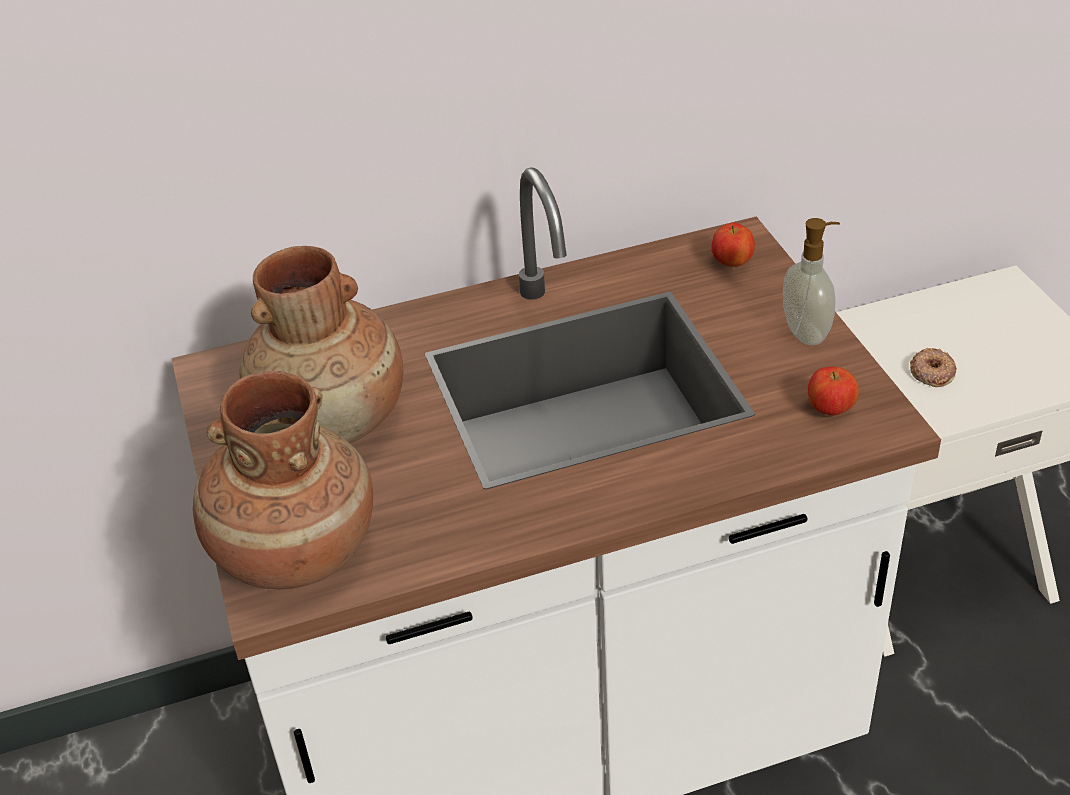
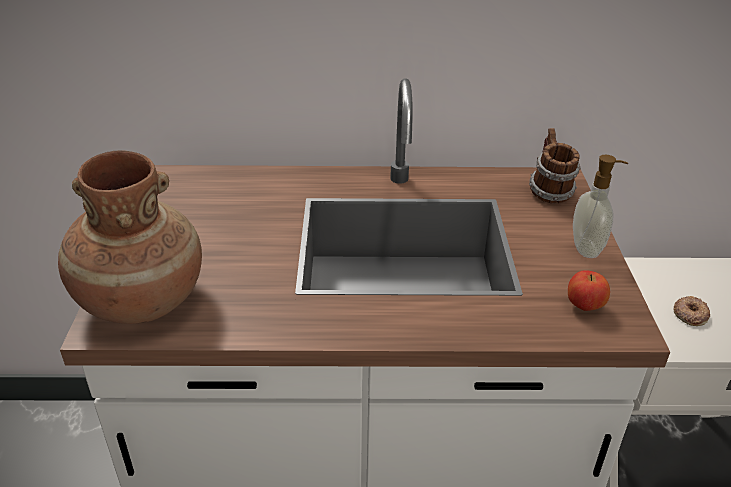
camera: 15 degrees right, 5 degrees down
(334, 421) = (221, 225): brown vase -> none
(732, 263) = (549, 191): apple -> mug

